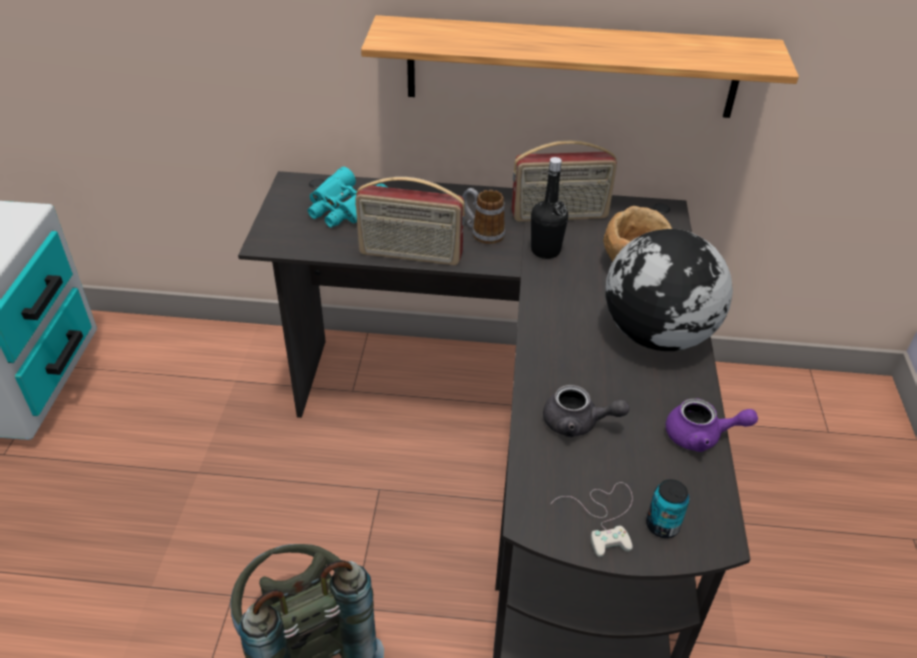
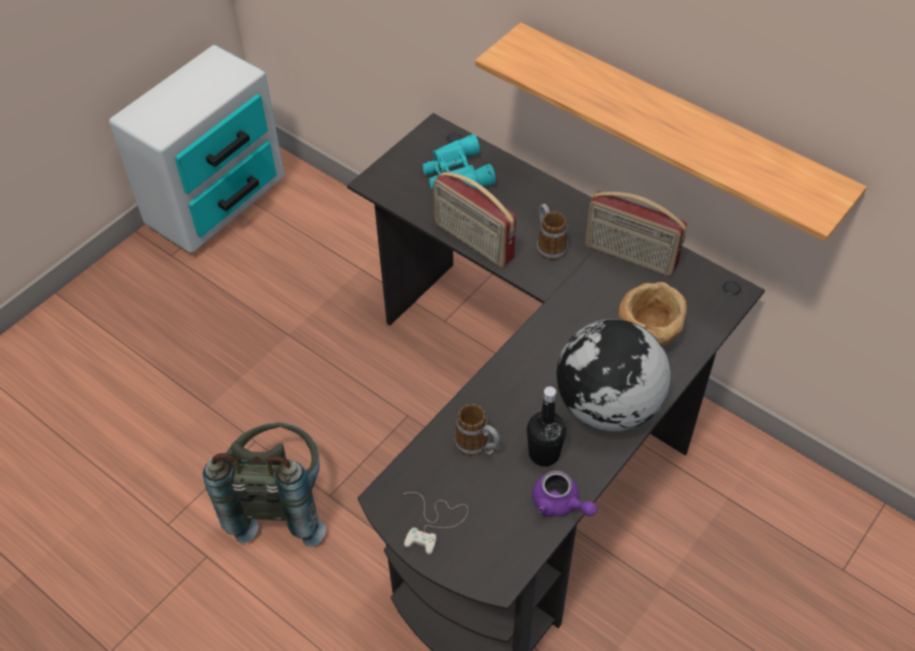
camera: 35 degrees right, 10 degrees up
(545, 250) = (586, 285): black bottle -> black bottle (544, 453)
(577, 423) = (477, 446): grey teapot -> mug
(662, 525) = (468, 551): can -> none

